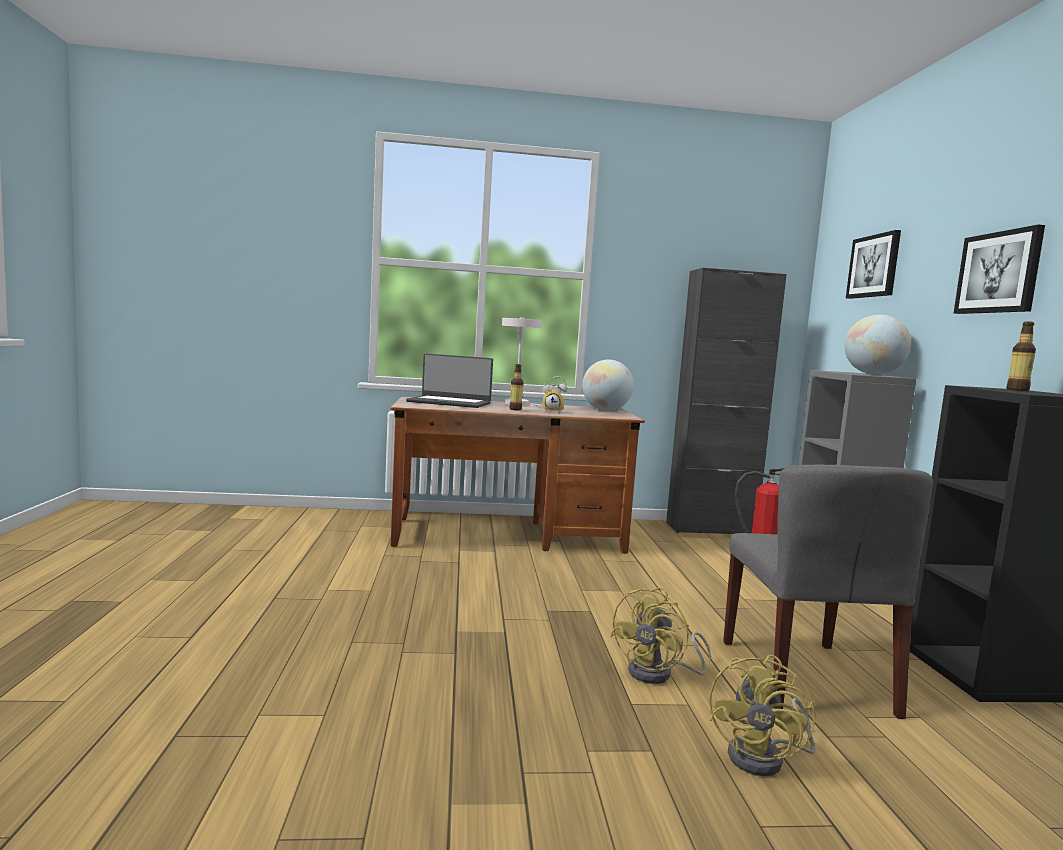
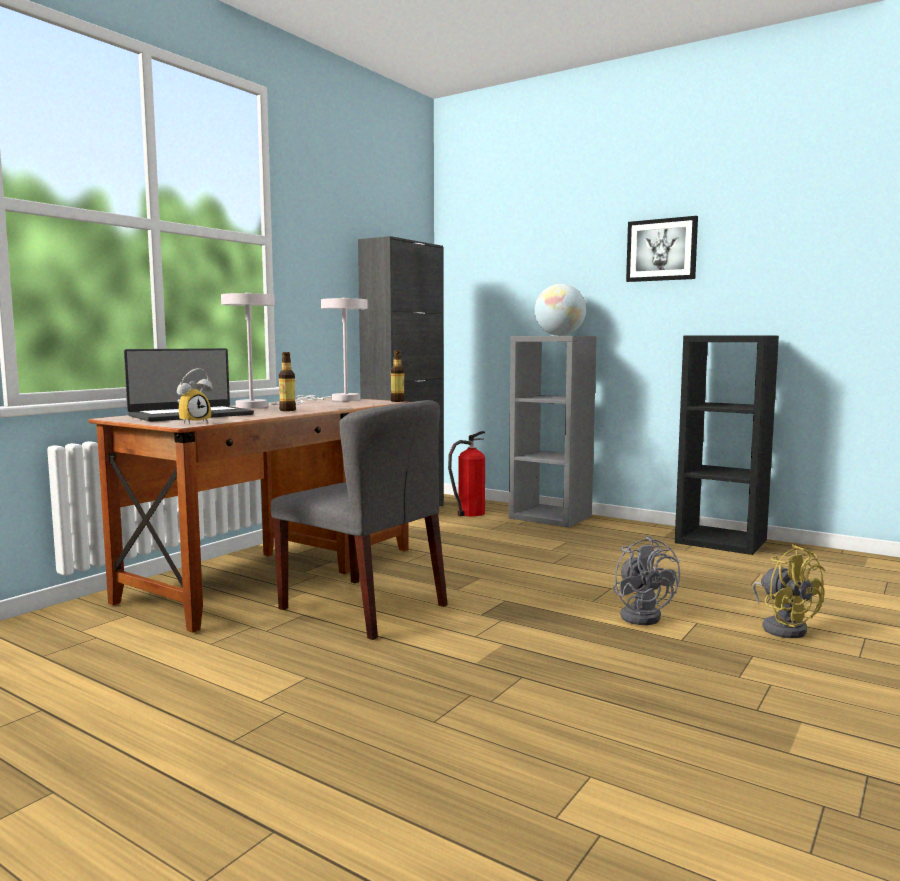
camera: 50 degrees left, 0 degrees up
(553, 412) = (324, 407): alarm clock -> alarm clock (193, 422)
(605, 410) = (340, 399): globe -> white table lamp
(659, 673) = (643, 615): yellow fan -> grey fan
(806, 677) = (688, 579): grey chair -> grey chair (364, 607)
(874, 266) = (521, 241): picture -> none
(1017, 390) = (721, 335): bottle -> bottle (397, 401)

